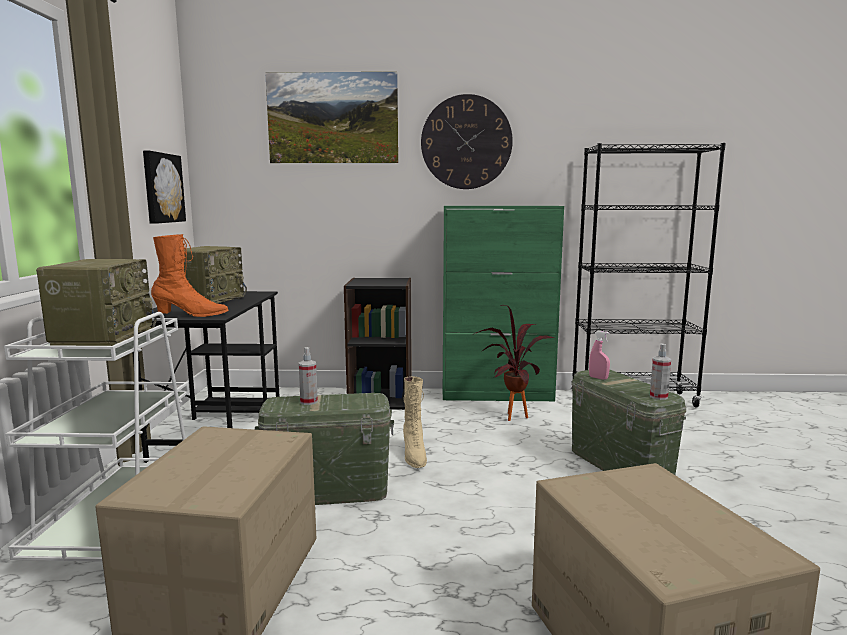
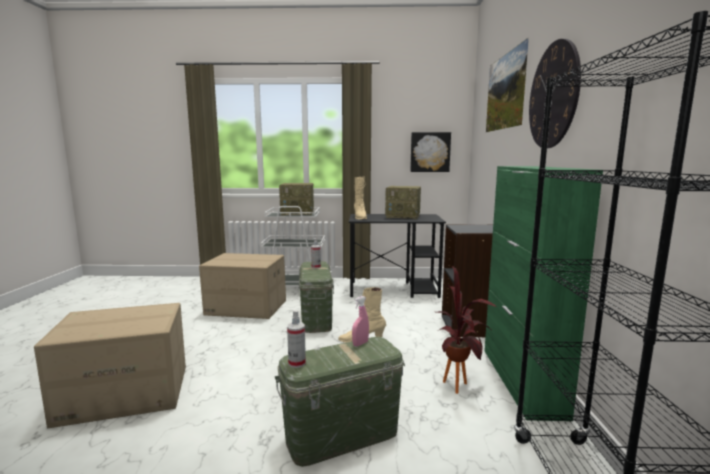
camera: 90 degrees right, 0 degrees up
(191, 315) = (360, 217): orange boot -> beige boot

